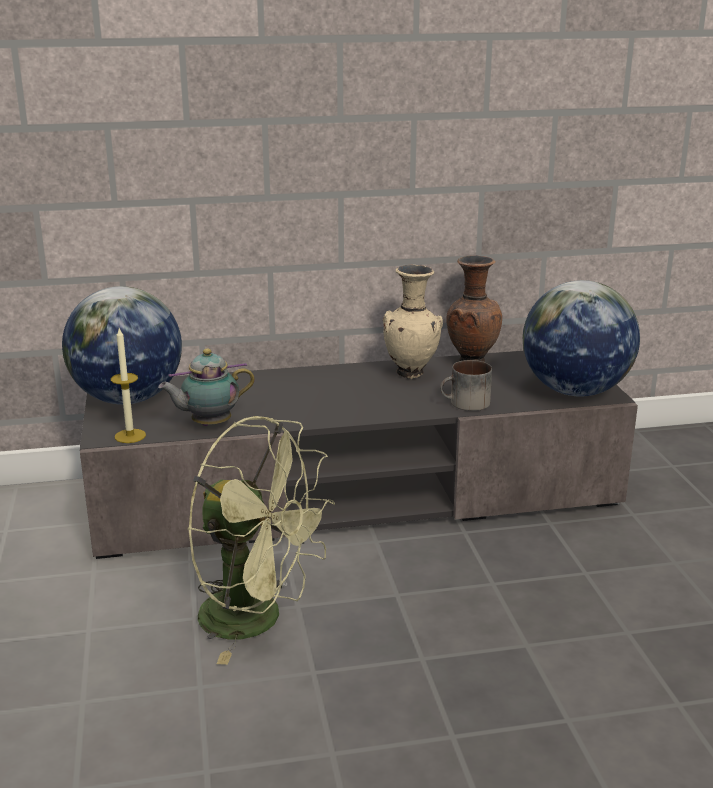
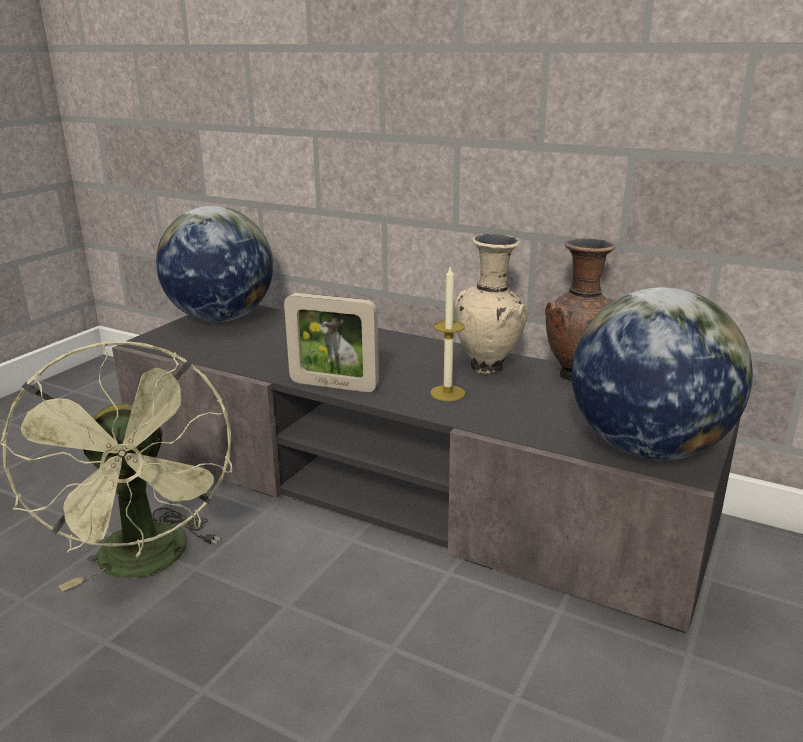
camera: 40 degrees right, 0 degrees up
(130, 436) = (163, 346): candle -> candle (447, 393)
(208, 424) = (230, 356): teapot -> none
(333, 418) = (334, 385): none -> picture frame
(465, 404) = (486, 417): mug -> none

